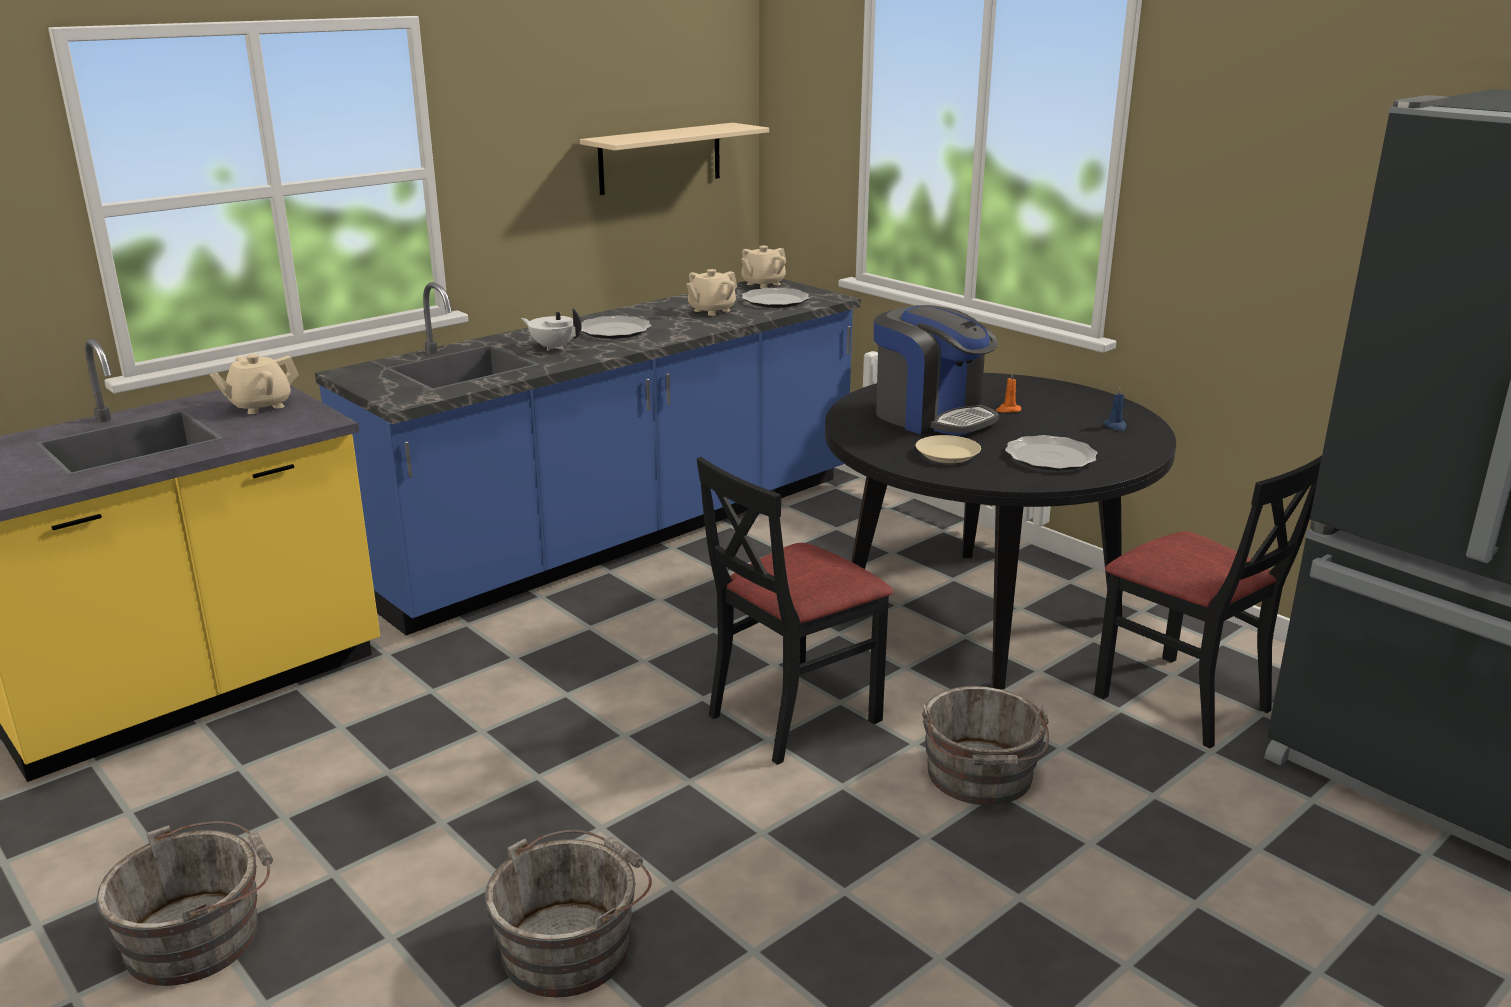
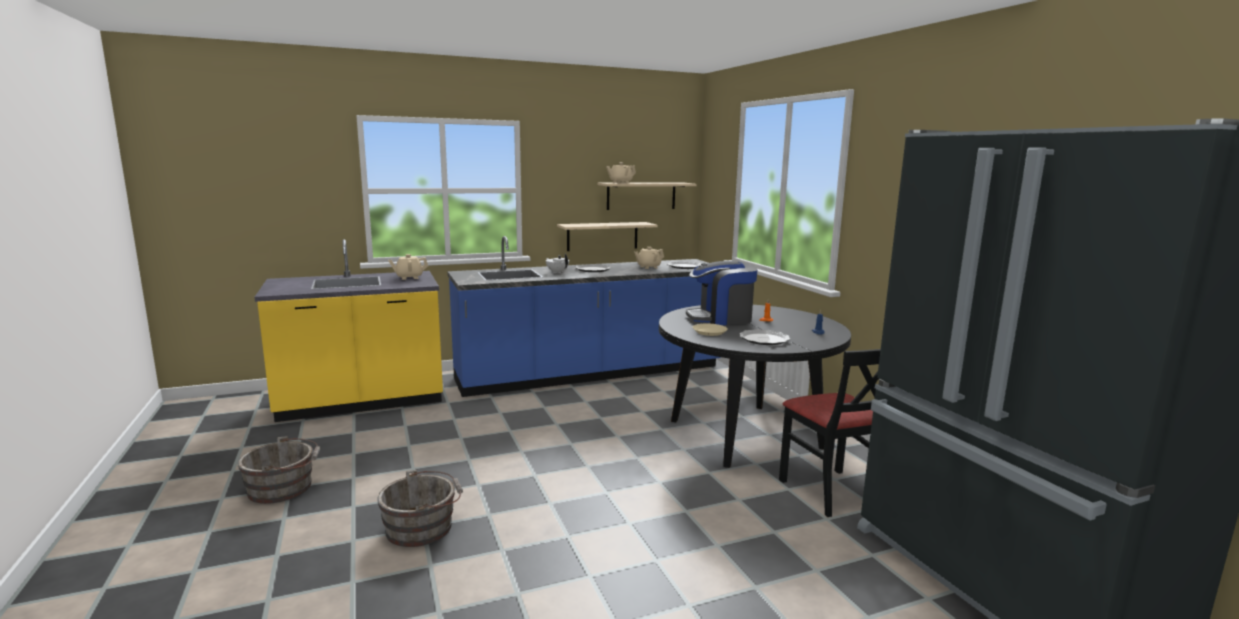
camera: 20 degrees right, 10 degrees down
(595, 250) = (602, 236): none -> beige shelf
(763, 284) = (687, 261): beige teapot -> beige teapot (620, 182)
(792, 715) = (607, 458): black chair -> none
(931, 417) = (721, 318): coffee machine -> coffee machine turned 105 degrees clockwise
(980, 778) = (681, 503): grey bucket -> none

